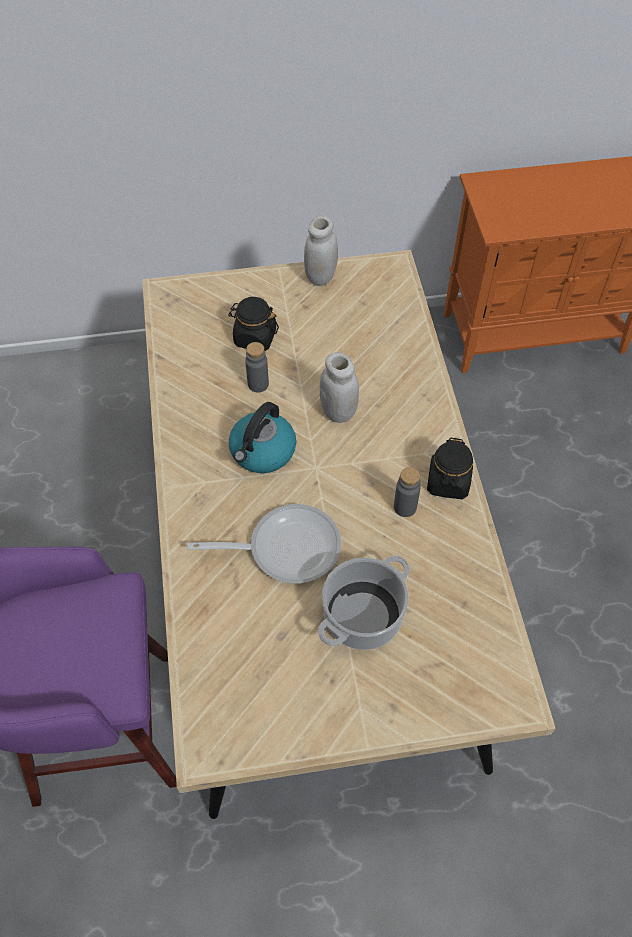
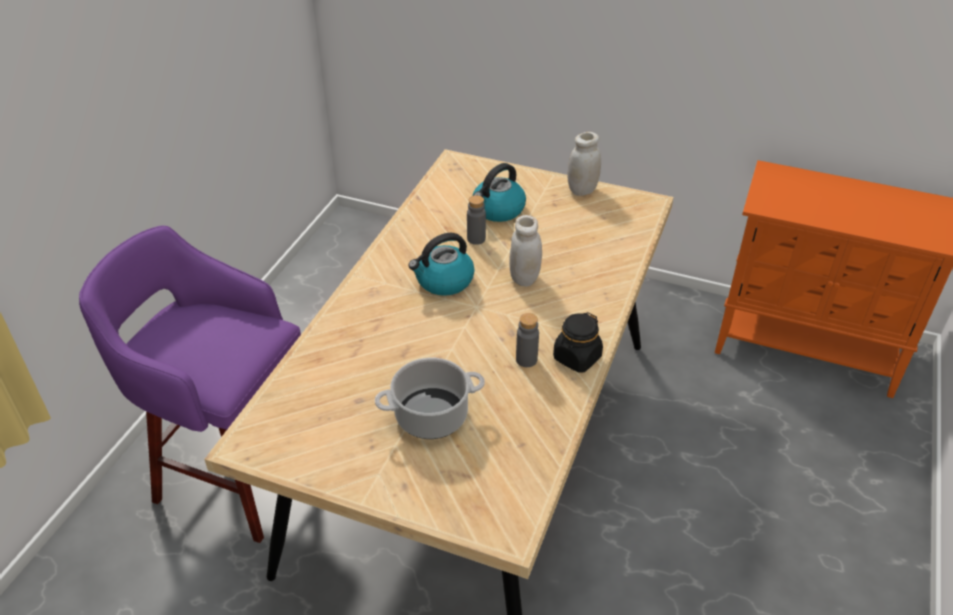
camera: 30 degrees right, 15 degrees down
(254, 338) = (498, 210): black jar -> kettle
(286, 548) = (410, 347): frying pan -> none

